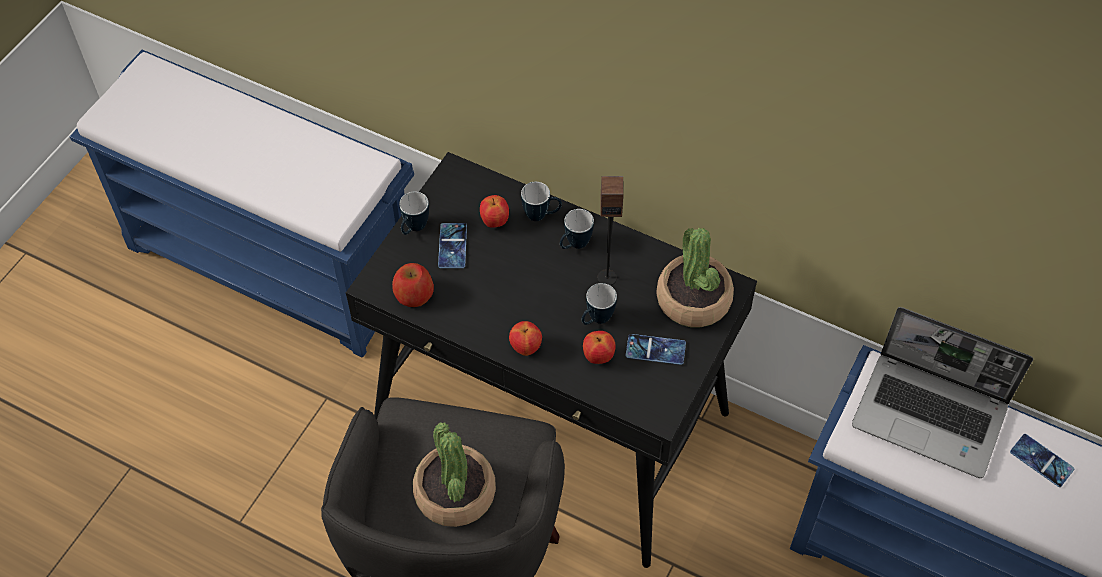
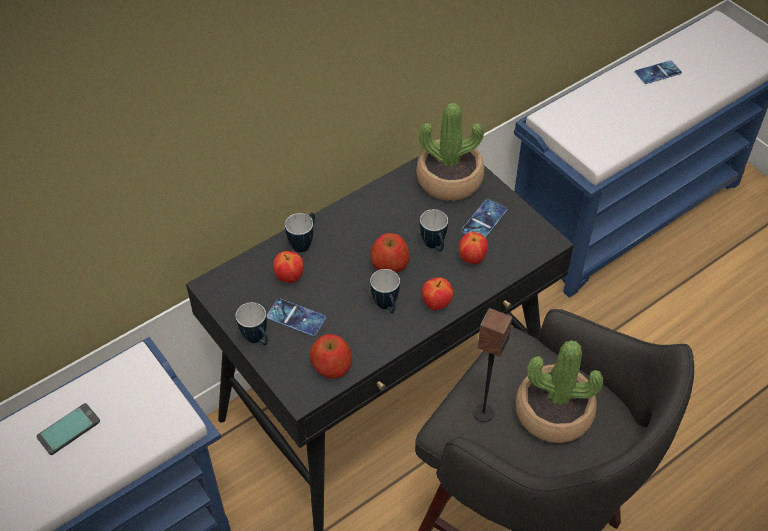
camera: 65 degrees left, 5 degrees down
(290, 154) = (68, 429): none -> phone
(554, 291) = (389, 264): none -> apple
(574, 245) = (350, 233): mug -> mug (387, 307)
(607, 277) = (395, 224): speaker -> speaker (483, 412)
(932, 415) = (598, 108): laptop -> none

